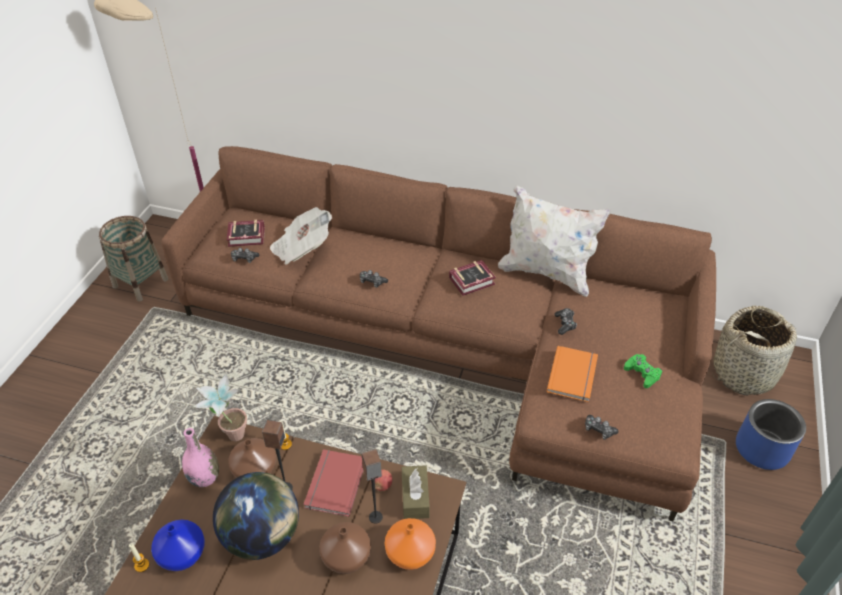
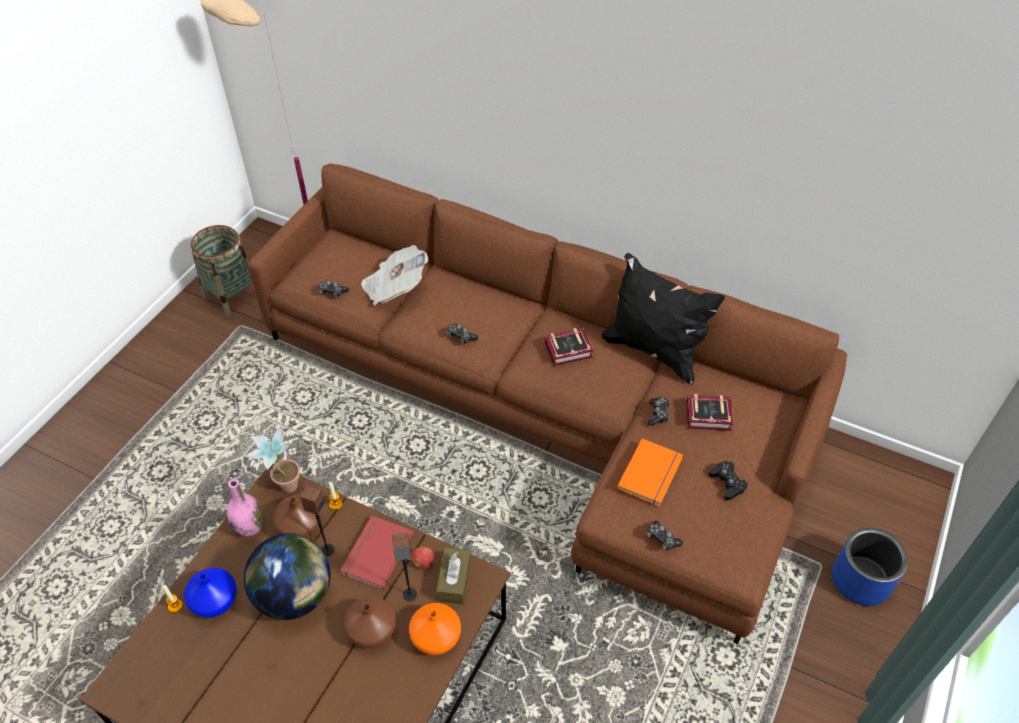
camera: 10 degrees right, 5 degrees up
(248, 237) = (341, 267): book -> book (710, 417)
(546, 273) = (653, 351): white pillow -> black pillow
(642, 373) = (727, 483): green game controller -> black game controller
(744, 373) = (866, 490): basket -> none

